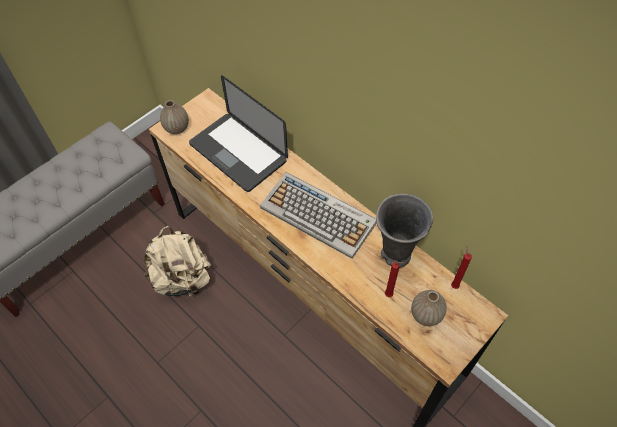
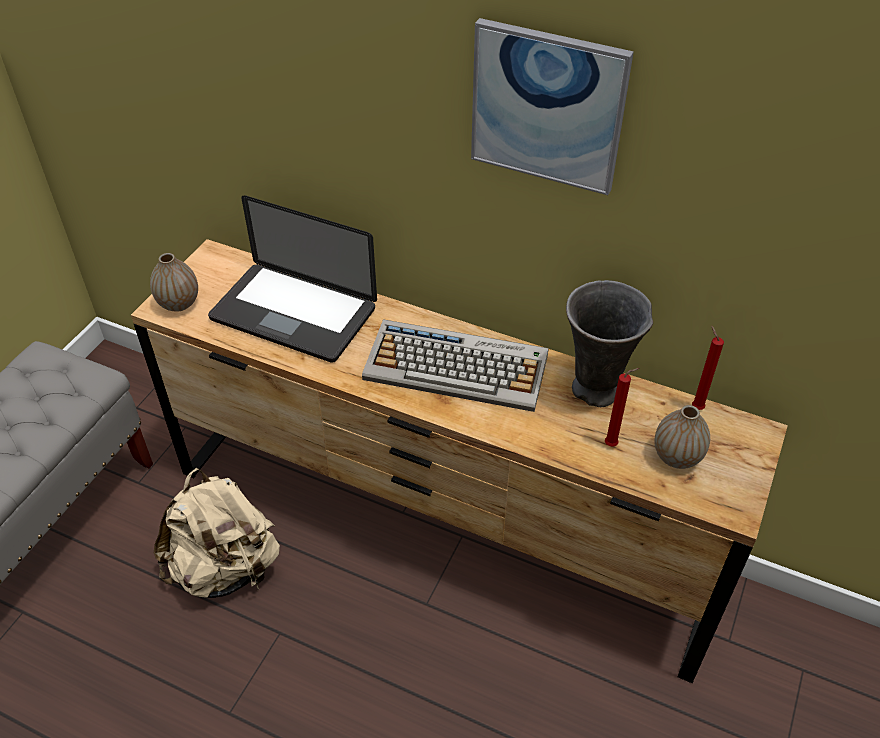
camera: 20 degrees left, 10 degrees down
(387, 84) = (547, 106): none -> picture

